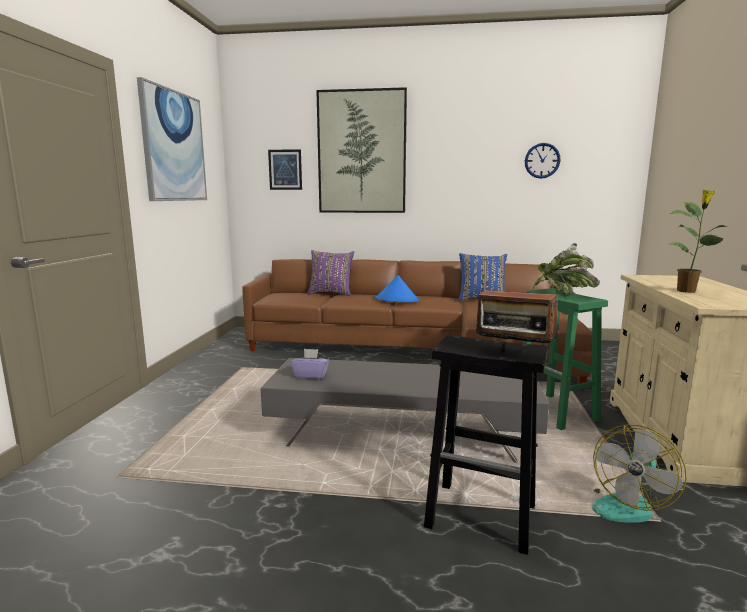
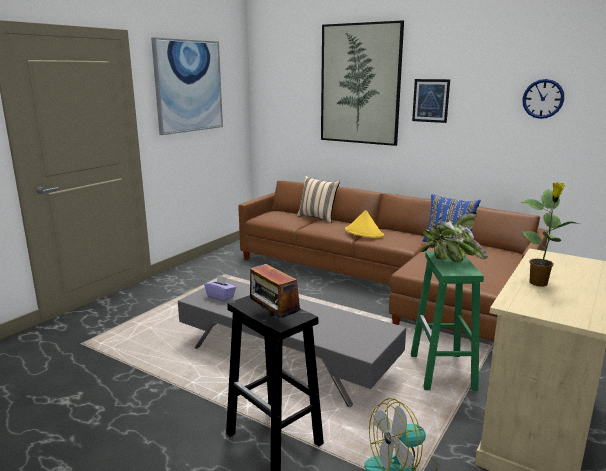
camera: 25 degrees right, 5 degrees up
(285, 169) = (295, 98): picture -> picture (430, 100)
(331, 293) = (318, 217): purple pillow -> beige pillow
(397, 300) = (364, 233): blue hat -> yellow hat

